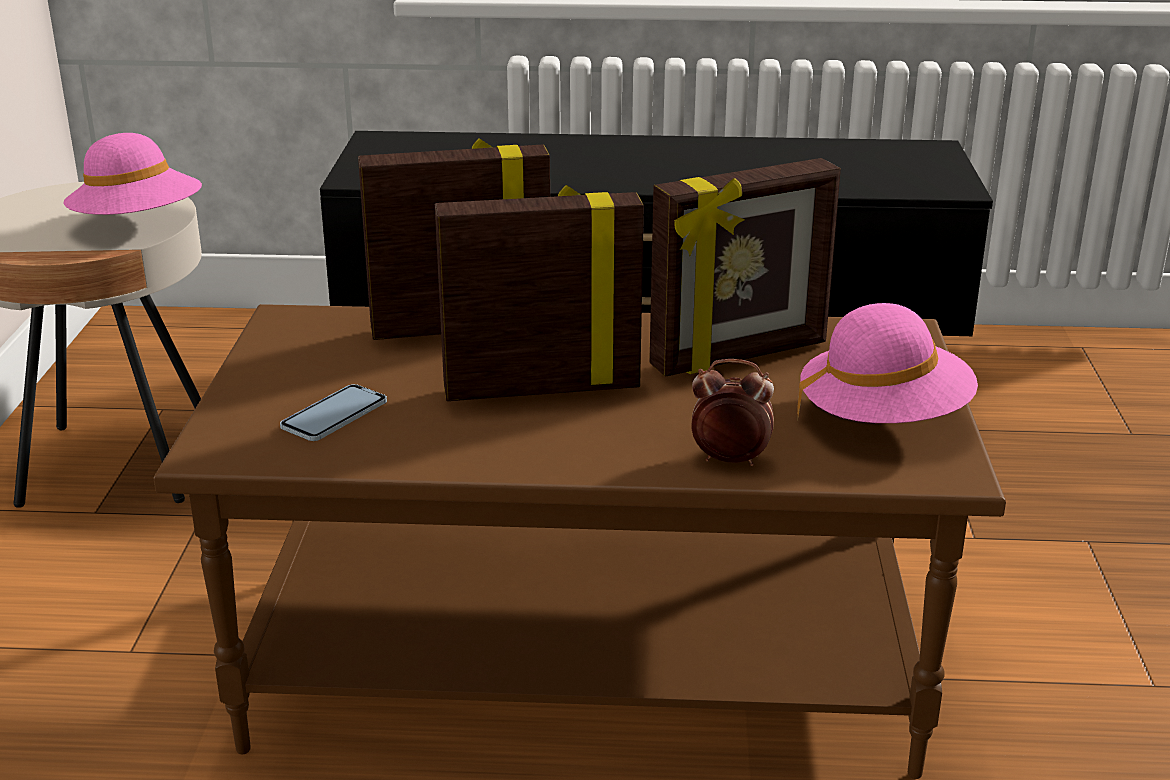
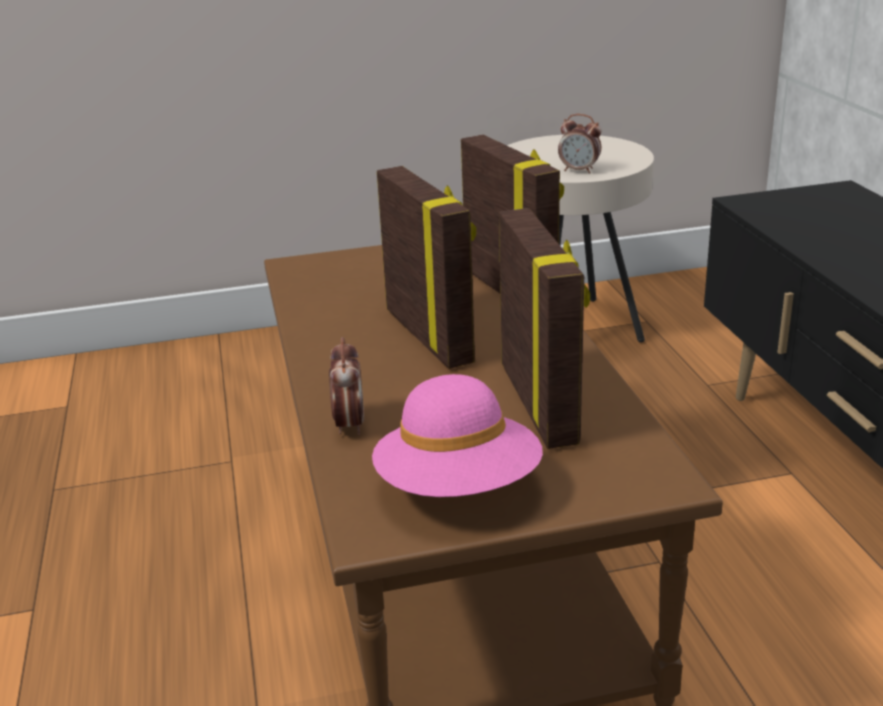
camera: 75 degrees right, 0 degrees up
(138, 225) = (579, 170): pink hat -> alarm clock
(334, 415) = (354, 284): phone -> none
(740, 356) = (541, 403): picture frame -> picture frame turned 150 degrees counterclockwise

